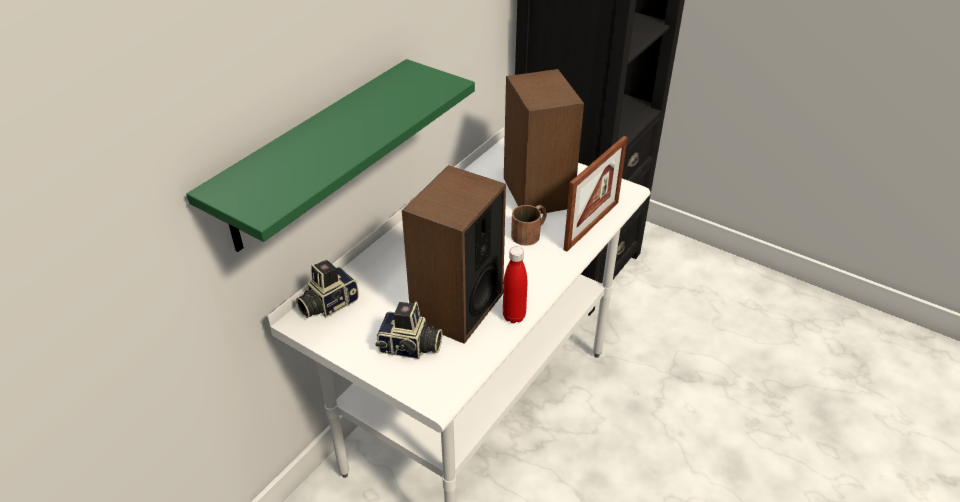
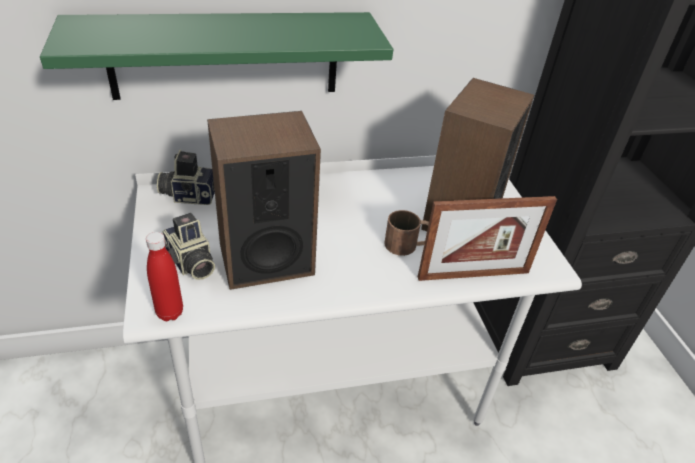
camera: 40 degrees right, 0 degrees up
(514, 316) = (296, 298): red bottle -> red bottle (170, 313)

